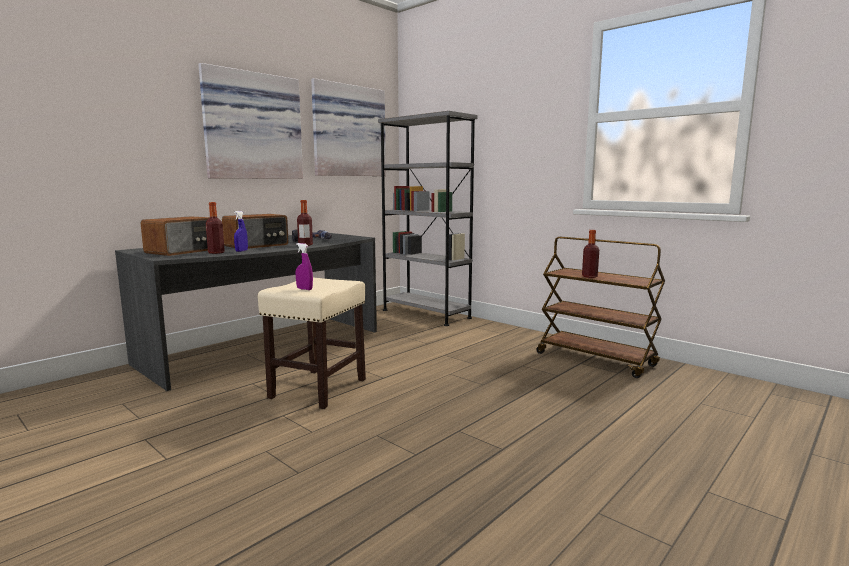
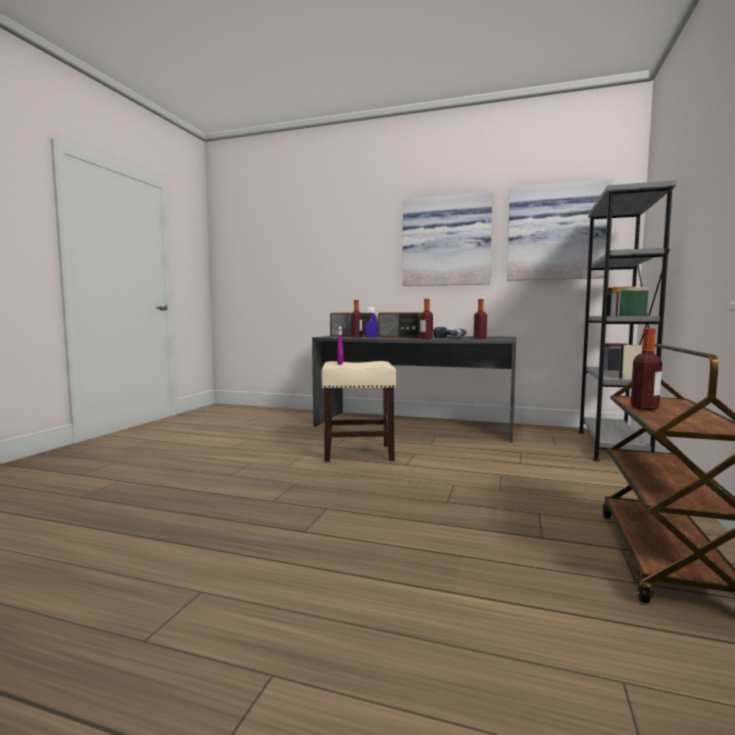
camera: 65 degrees right, 5 degrees down
(334, 238) = (479, 338): none -> bottle

